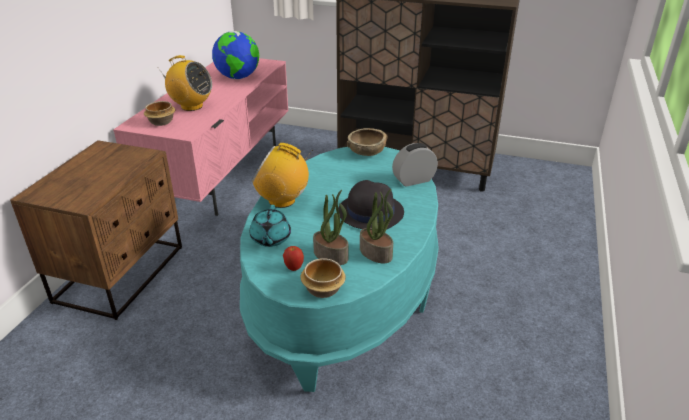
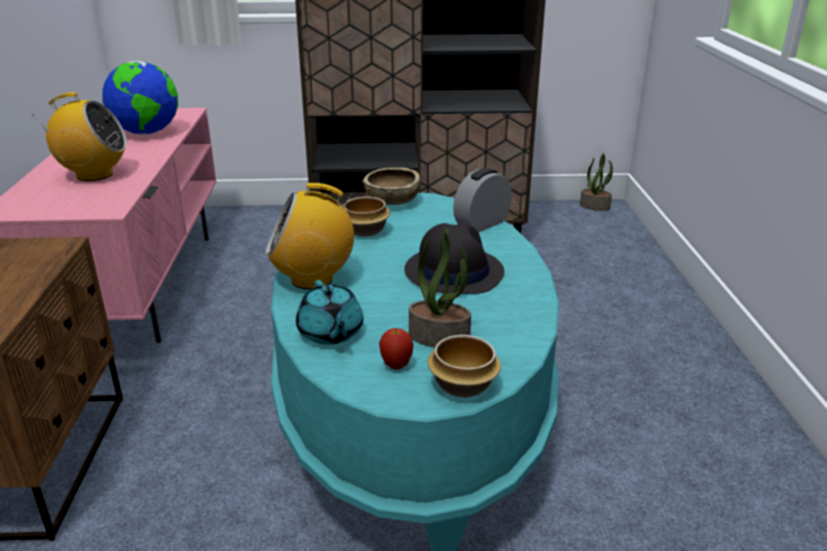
camera: 20 degrees left, 5 degrees down
(161, 122) = (55, 201): bowl -> bowl (366, 231)
(376, 253) = (502, 321): potted plant -> potted plant (595, 206)

